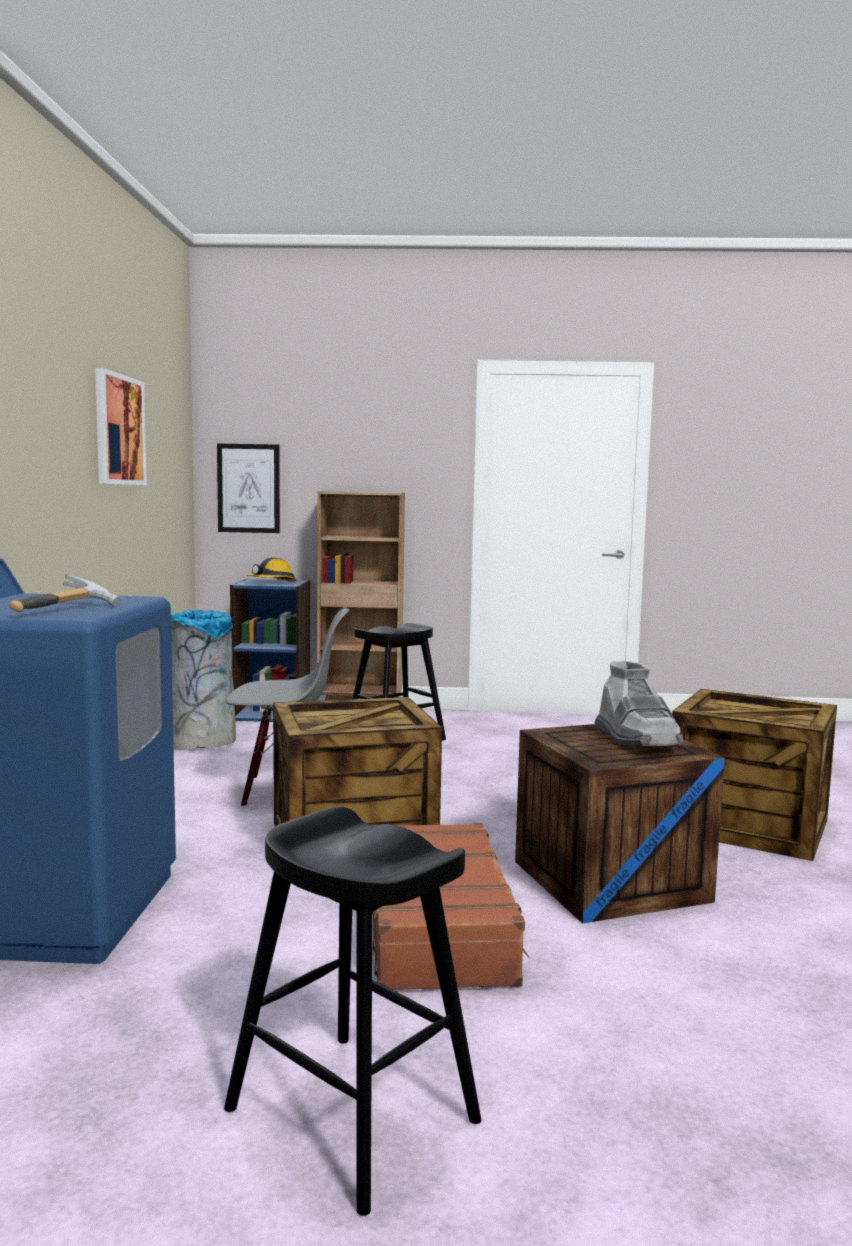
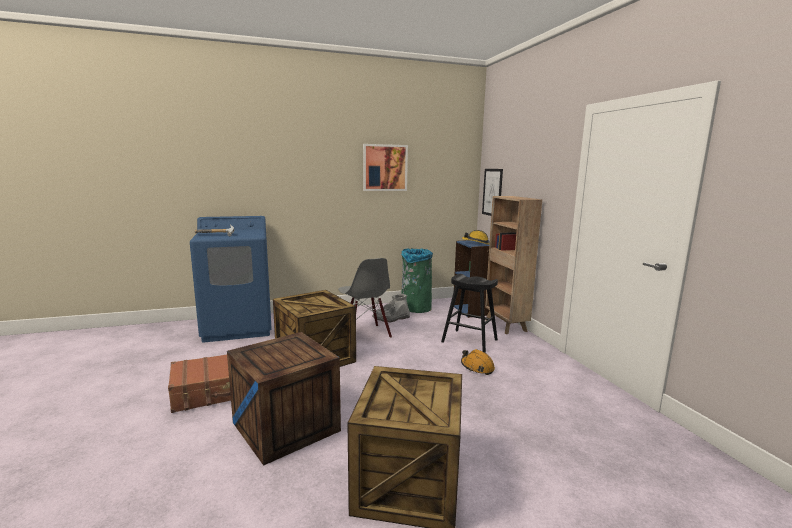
camera: 70 degrees right, 5 degrees up
(202, 742) = (415, 308): grey trash can -> green trash can
(352, 1115) = (99, 395): black stool -> none
(488, 751) = (477, 367): none -> orange hard hat
(637, 741) = (287, 358): grey boot -> grey boot (391, 318)

